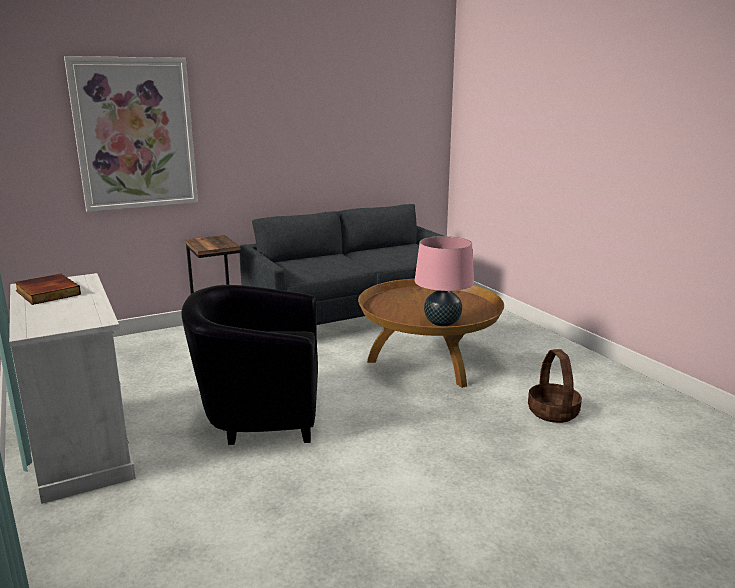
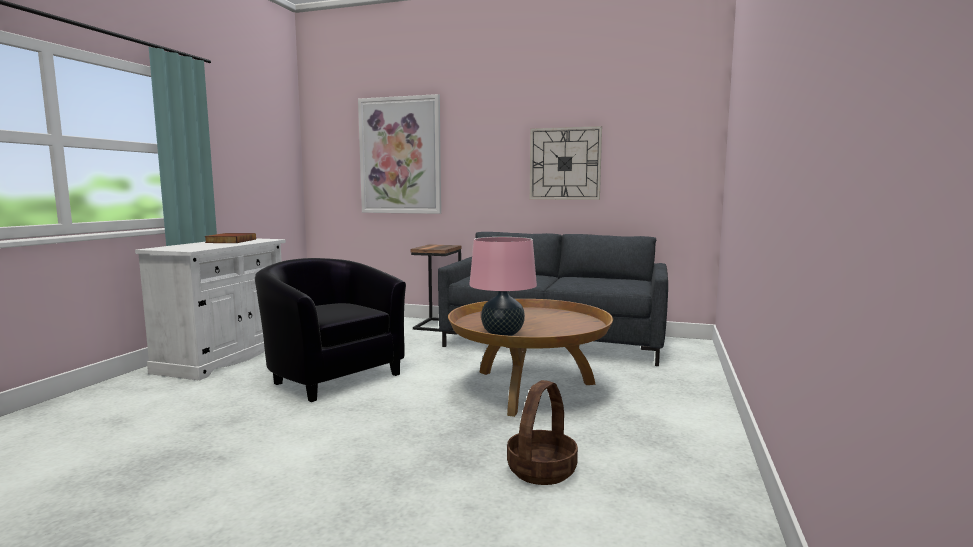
camera: 45 degrees right, 10 degrees down
(328, 138) = (565, 164): none -> wall clock

